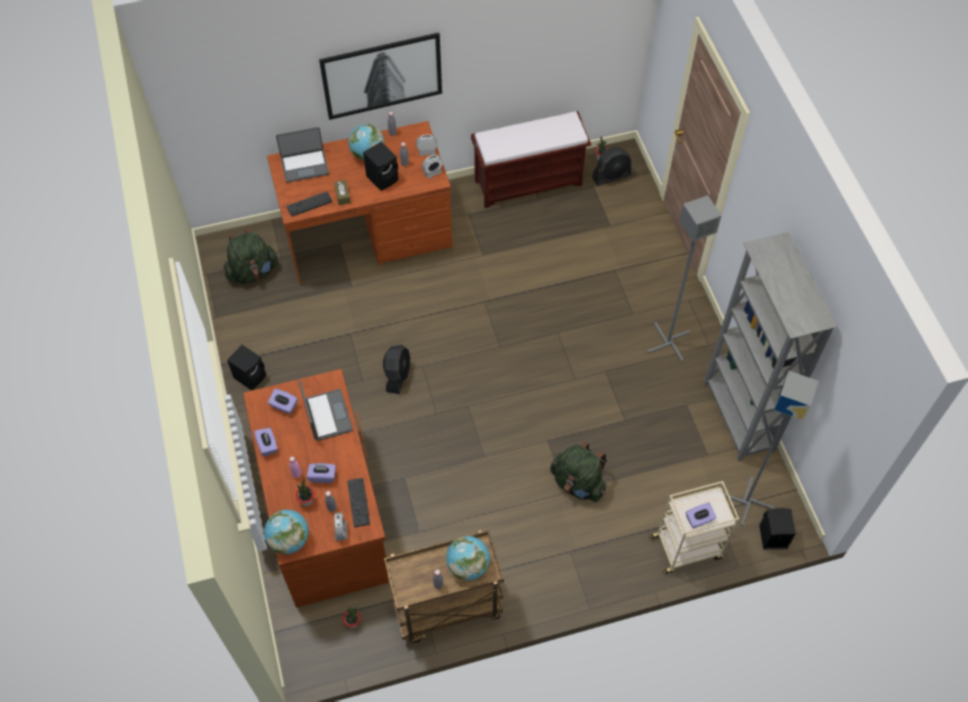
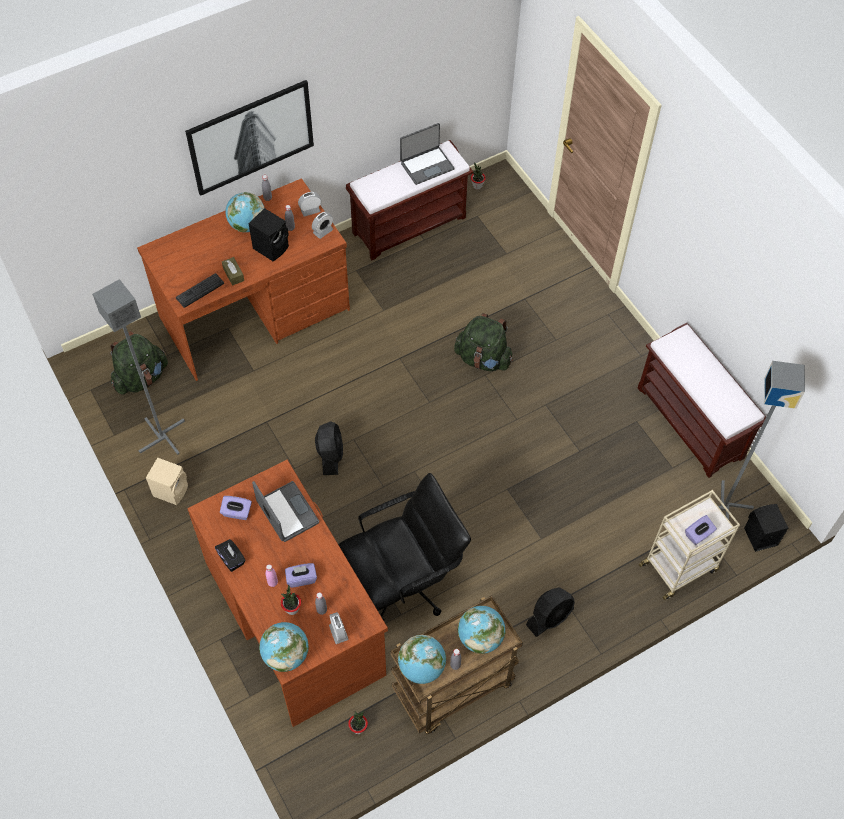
camera: 15 degrees left, 0 degrees up
(251, 376) = (171, 490): black speaker -> beige speaker
(267, 445) = (231, 559): purple tissue box -> black tissue box
(304, 165) = (182, 250): laptop -> laptop (426, 165)
(358, 502) = (348, 597): keyboard -> none
(408, 580) = (421, 667): none -> globe
(430, 503) = (404, 582): none -> black office chair
(578, 483) = (551, 526): green backpack -> green backpack (483, 359)
(611, 176) = (493, 202): black fan -> black fan (550, 617)
(667, 342) = (599, 362): grey floor lamp -> grey floor lamp (161, 437)
(738, 417) = (691, 423): grey bookcase -> brown bench

